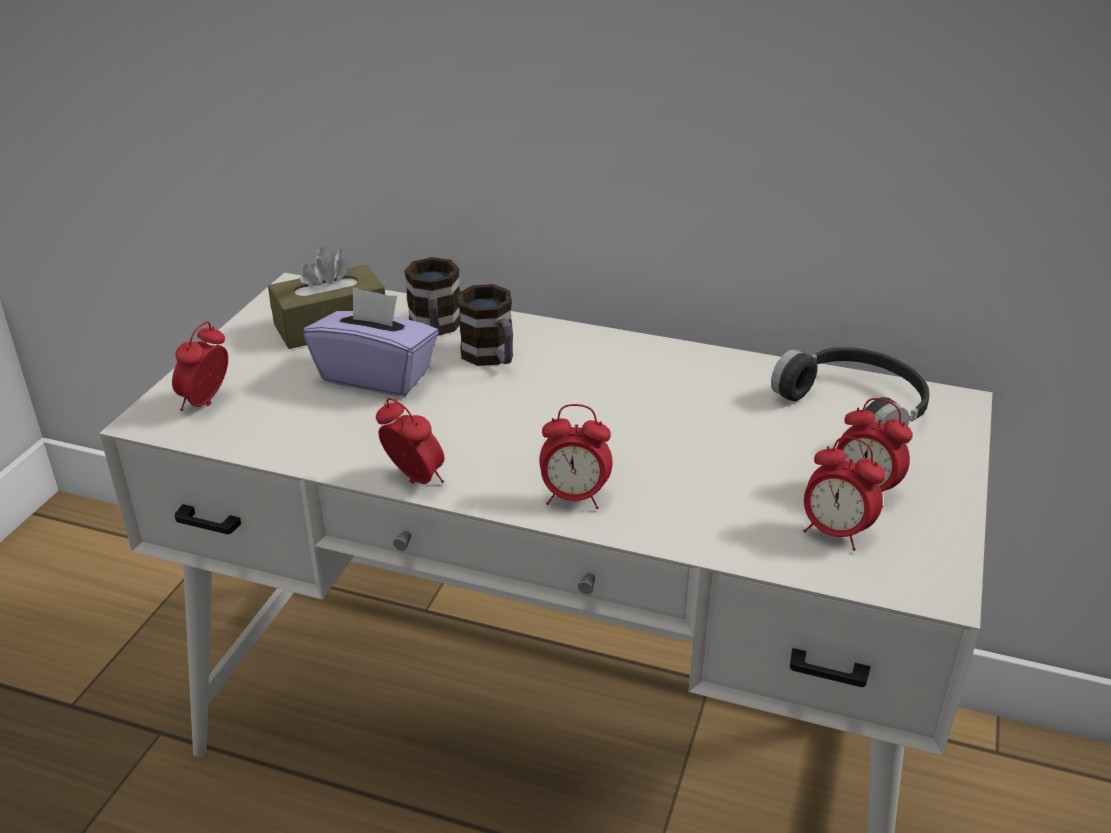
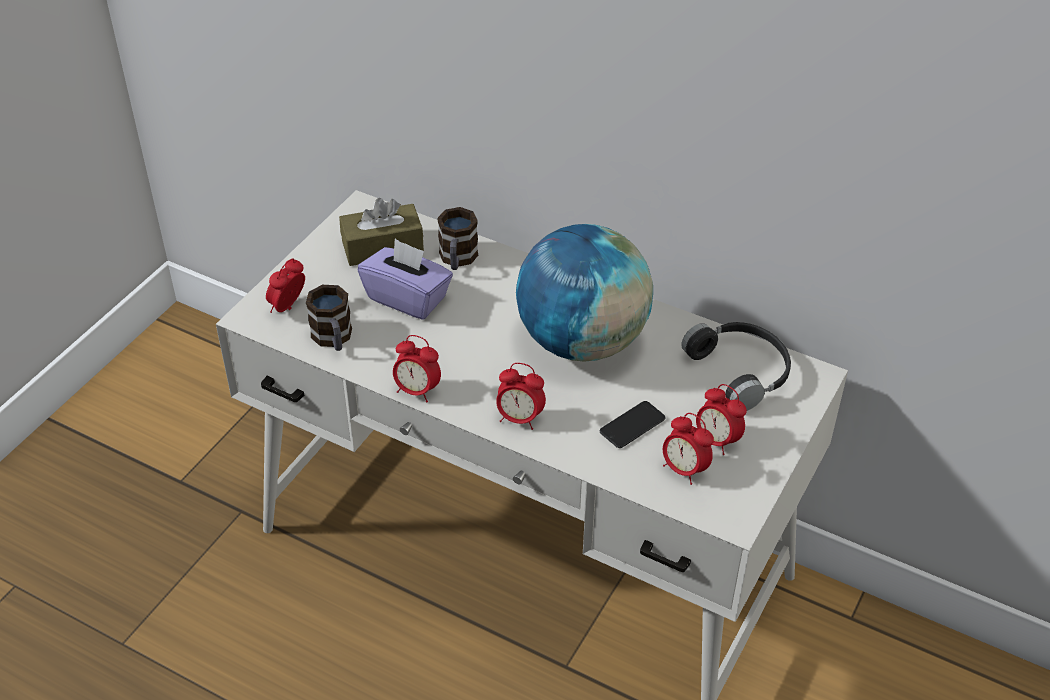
camera: 10 degrees right, 10 degrees up
(414, 480) = (417, 391): alarm clock -> alarm clock turned 150 degrees clockwise
(492, 357) = (492, 292): mug -> mug (333, 339)
(631, 398) = (581, 342): none -> globe
(738, 487) = (632, 425): none -> phone

